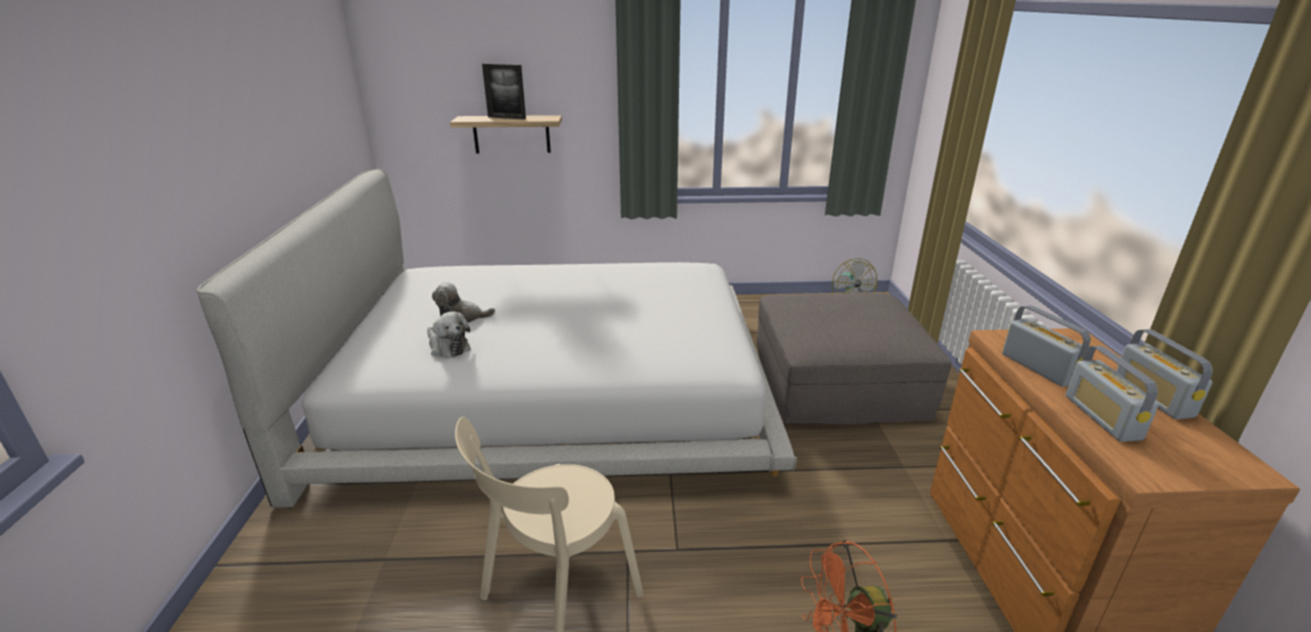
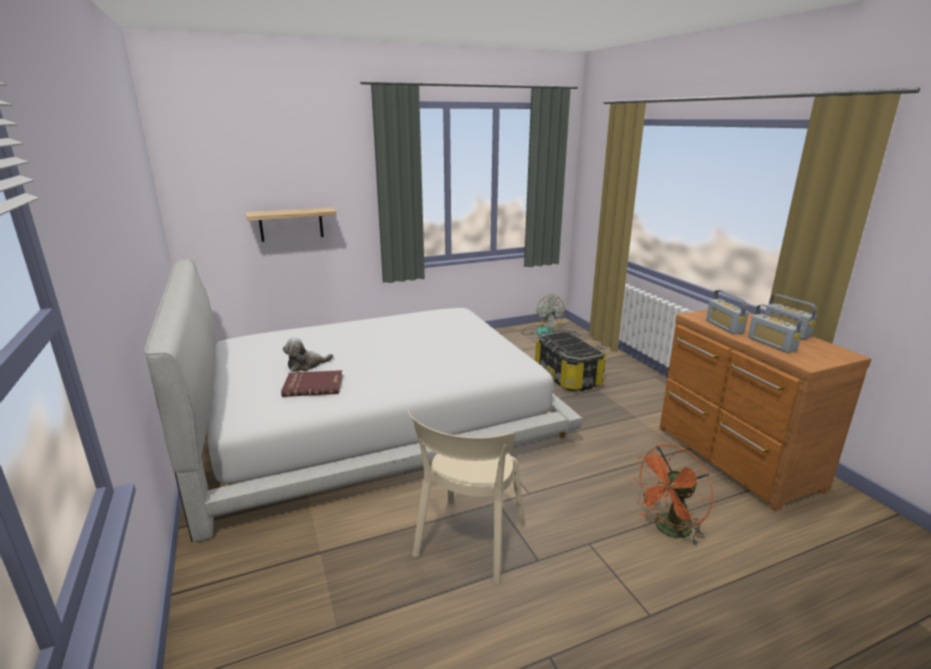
camera: 20 degrees left, 5 degrees down
(448, 347) = (313, 385): plush toy -> red book
(506, 118) = (290, 211): picture frame -> none
(837, 383) = (567, 376): grey ottoman -> storage box
(1038, 368) = (724, 327): radio -> radio turned 150 degrees counterclockwise

